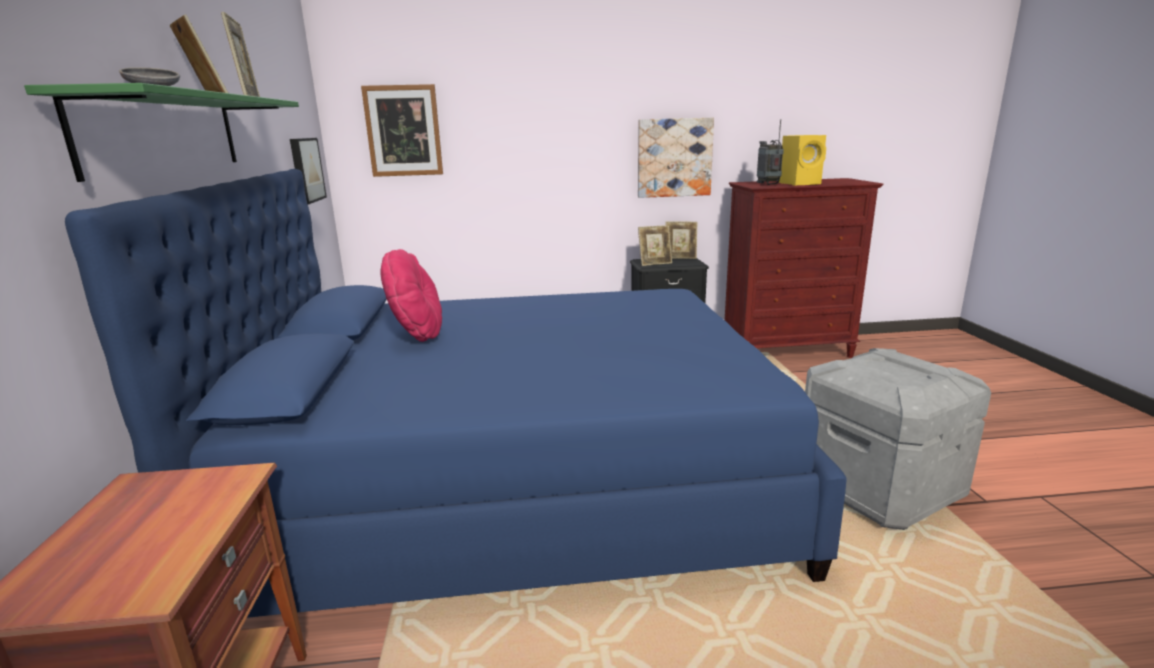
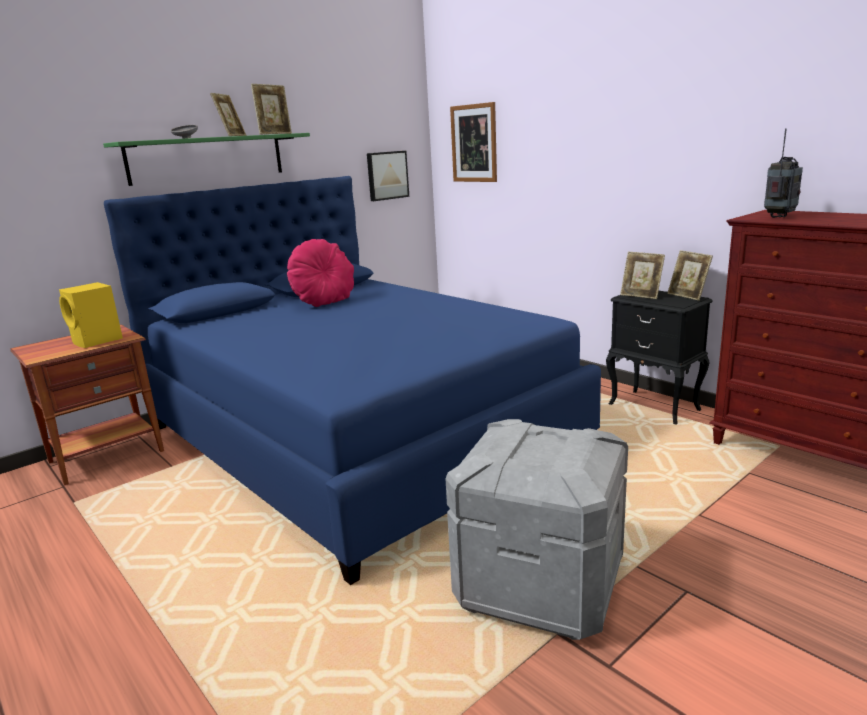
camera: 55 degrees right, 0 degrees up
(674, 158) = (702, 174): picture -> none
(801, 183) = (824, 220): yellow speaker -> yellow speaker (97, 341)

